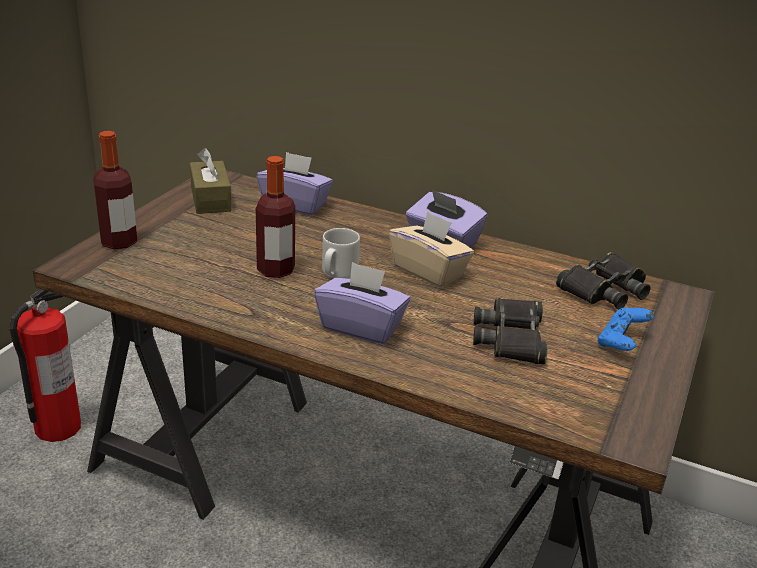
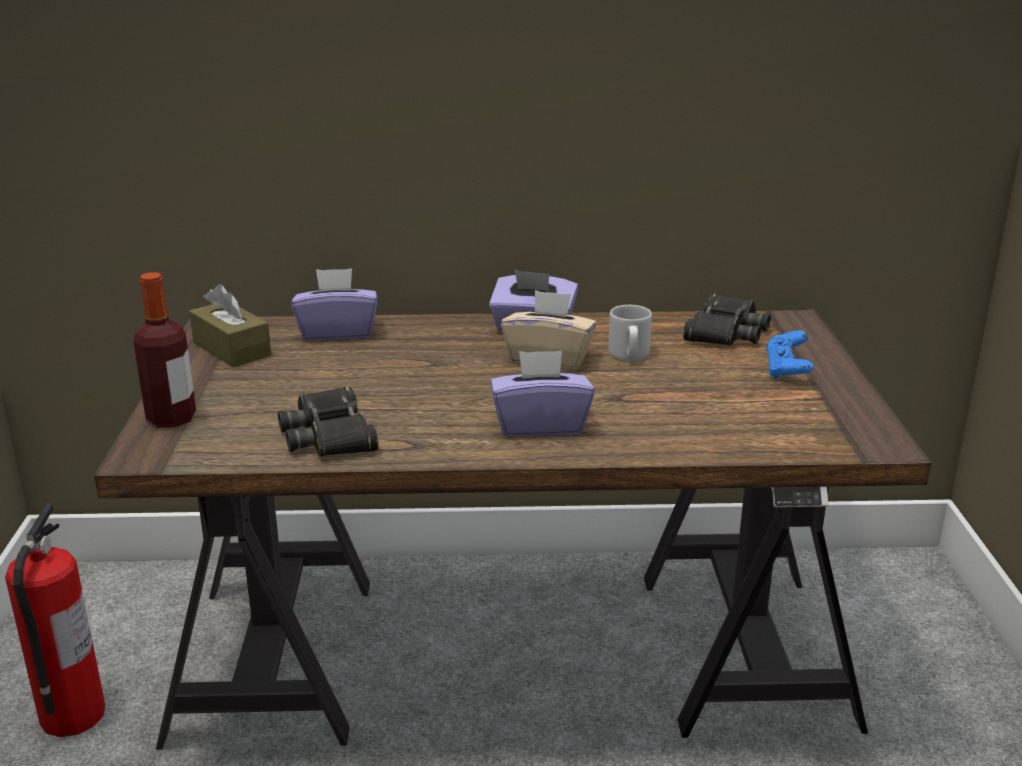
camera: 25 degrees left, 5 degrees down
(276, 270) = (390, 398): bottle -> none
(337, 273) = (459, 383): grey mug -> grey mug (629, 355)
(511, 338) = (690, 394): black binoculars -> black binoculars (330, 435)

